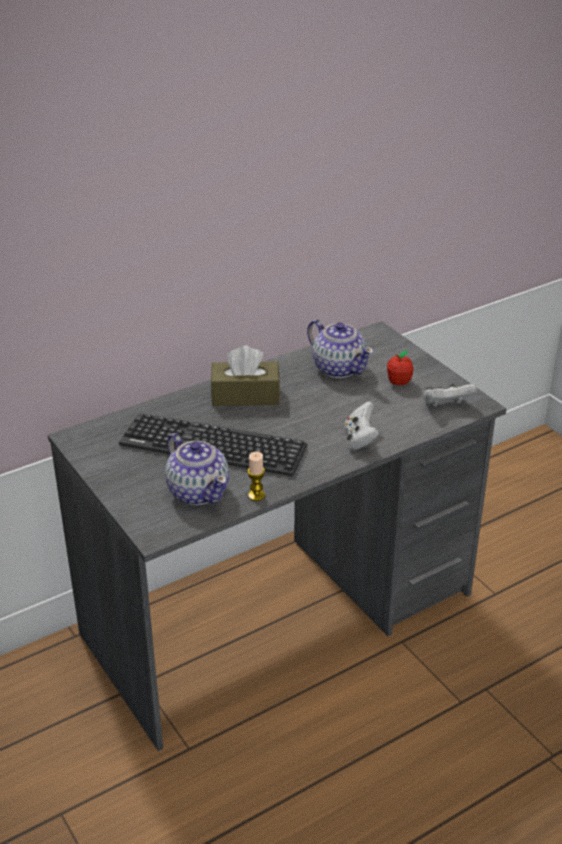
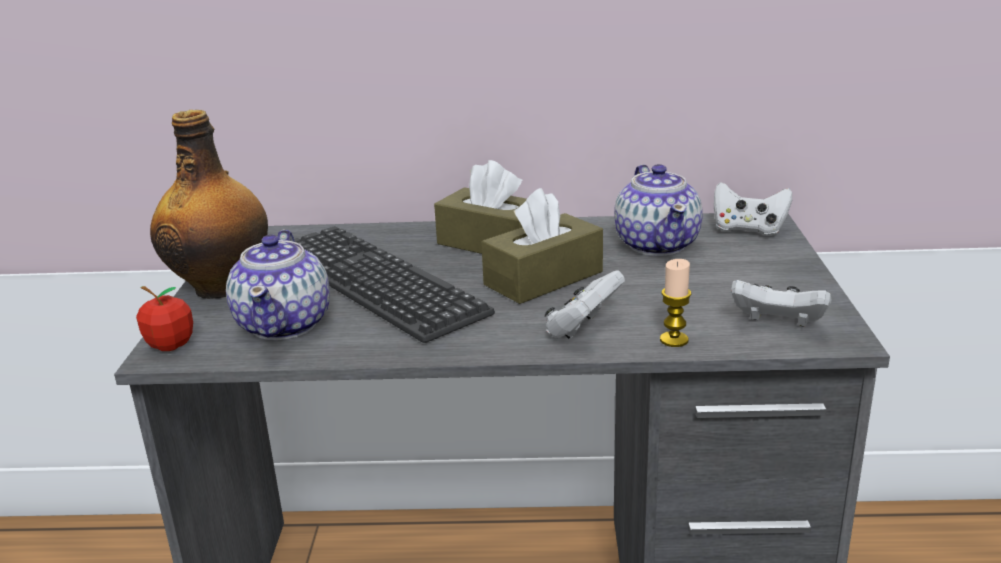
camera: 35 degrees right, 10 degrees down
(120, 480) = (222, 286): none -> bottle
(256, 495) = (346, 351): candle -> candle (674, 340)
(304, 412) = (543, 278): none -> brown tissue box
(376, 342) = (748, 229): none -> white game controller
(399, 382) = (730, 278): apple -> apple (170, 345)

